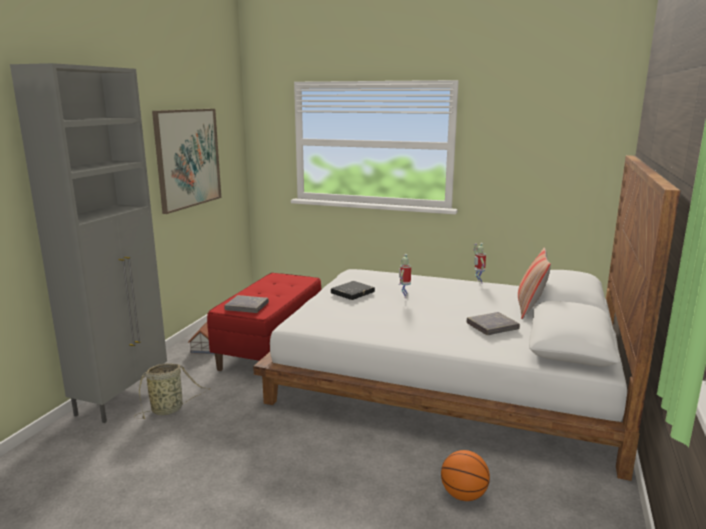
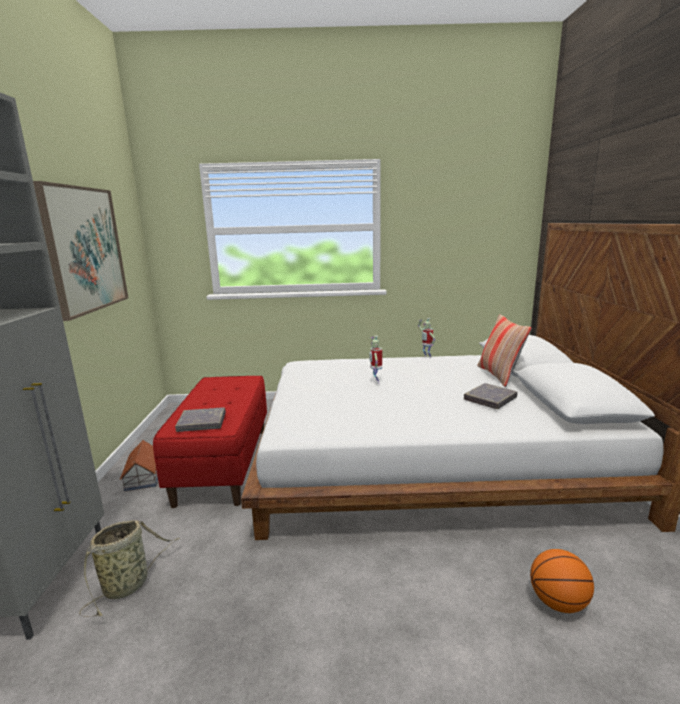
camera: 20 degrees left, 0 degrees up
(352, 293) = (319, 386): black book -> none

